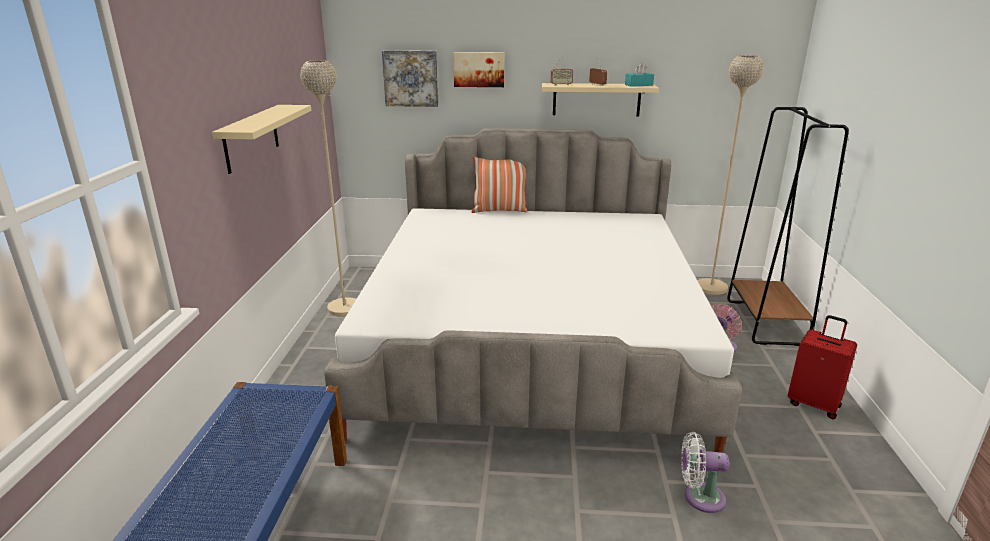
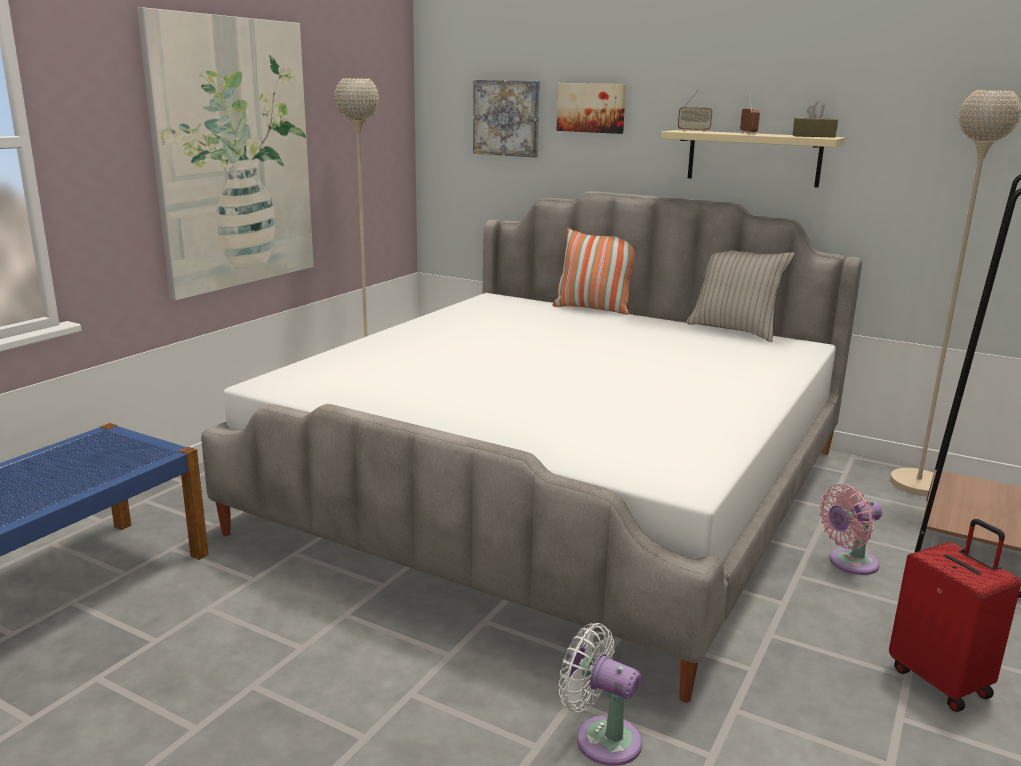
camera: 25 degrees right, 5 degrees down
(251, 138) = (234, 155): beige shelf -> picture
(599, 213) = (734, 330): none -> beige pillow
(638, 85) = (813, 136): turquoise tissue box -> brown tissue box

